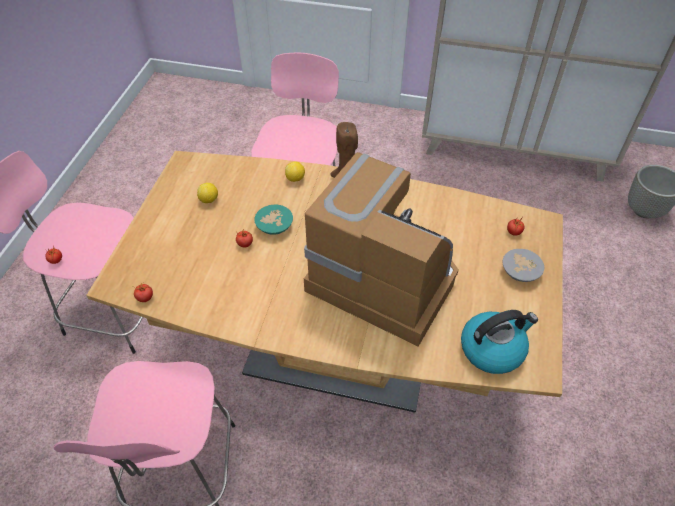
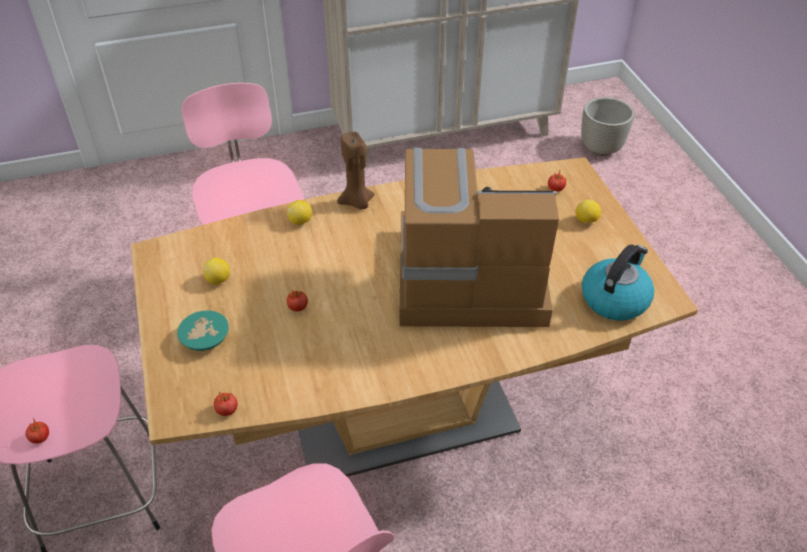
camera: 30 degrees left, 5 degrees down
(273, 226) = (314, 277): turquoise bowl -> turquoise bowl (204, 340)
(519, 270) = (586, 221): grey bowl -> lemon

